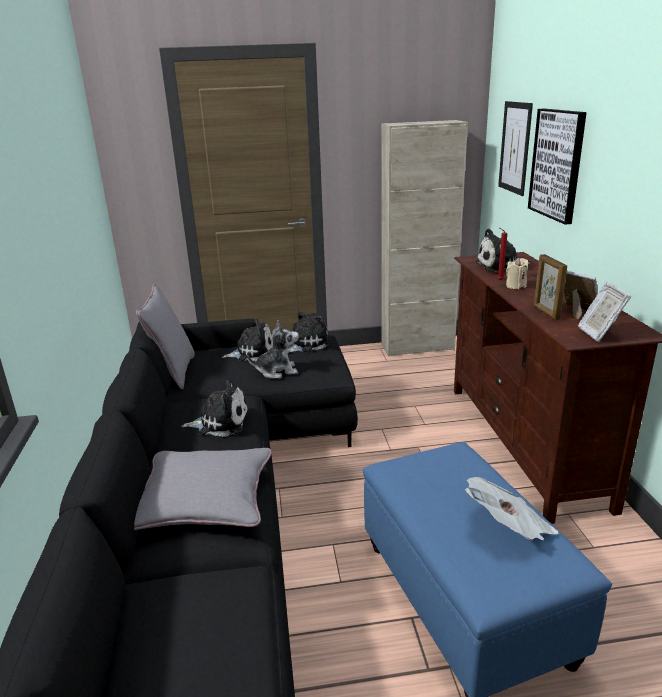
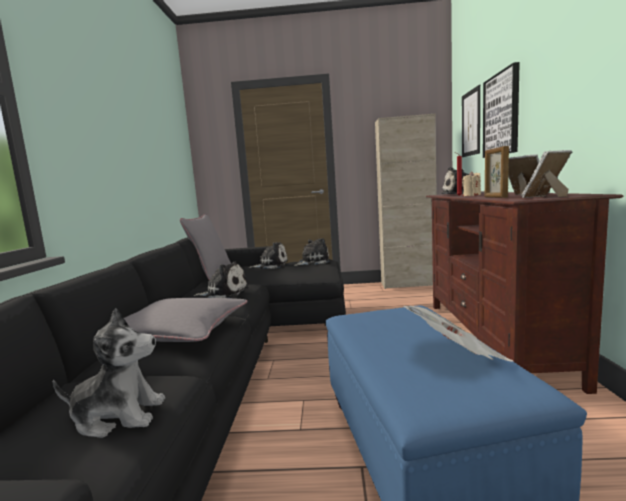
camera: 10 degrees right, 15 degrees down
(277, 371) = (284, 273): plush toy -> plush toy (118, 415)
(598, 334) = (545, 197): picture frame -> picture frame turned 60 degrees clockwise

